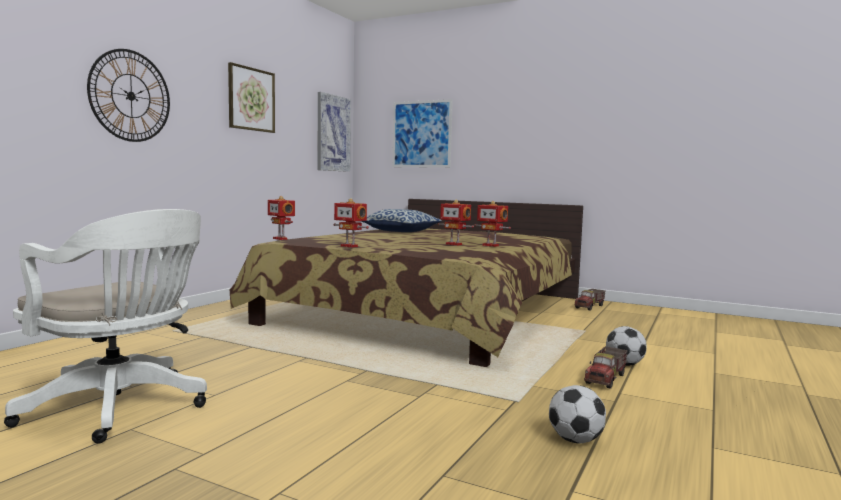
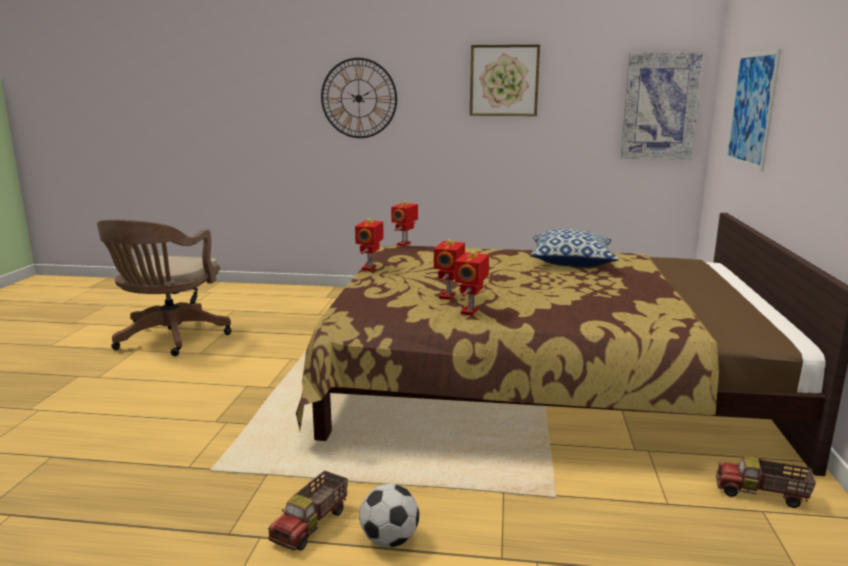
camera: 70 degrees right, 10 degrees up
(121, 408) = (169, 338): white office chair -> brown office chair
(575, 440) = (112, 511): football -> none
(606, 379) = (312, 525): toy truck -> toy truck turned 75 degrees counterclockwise

